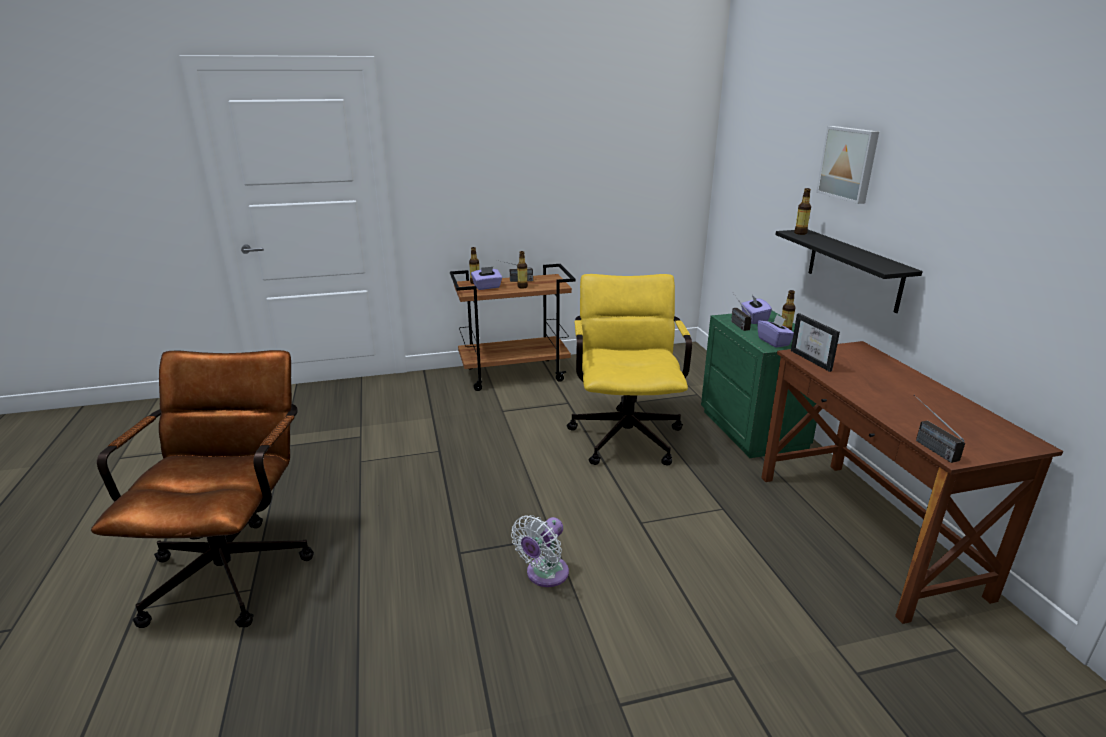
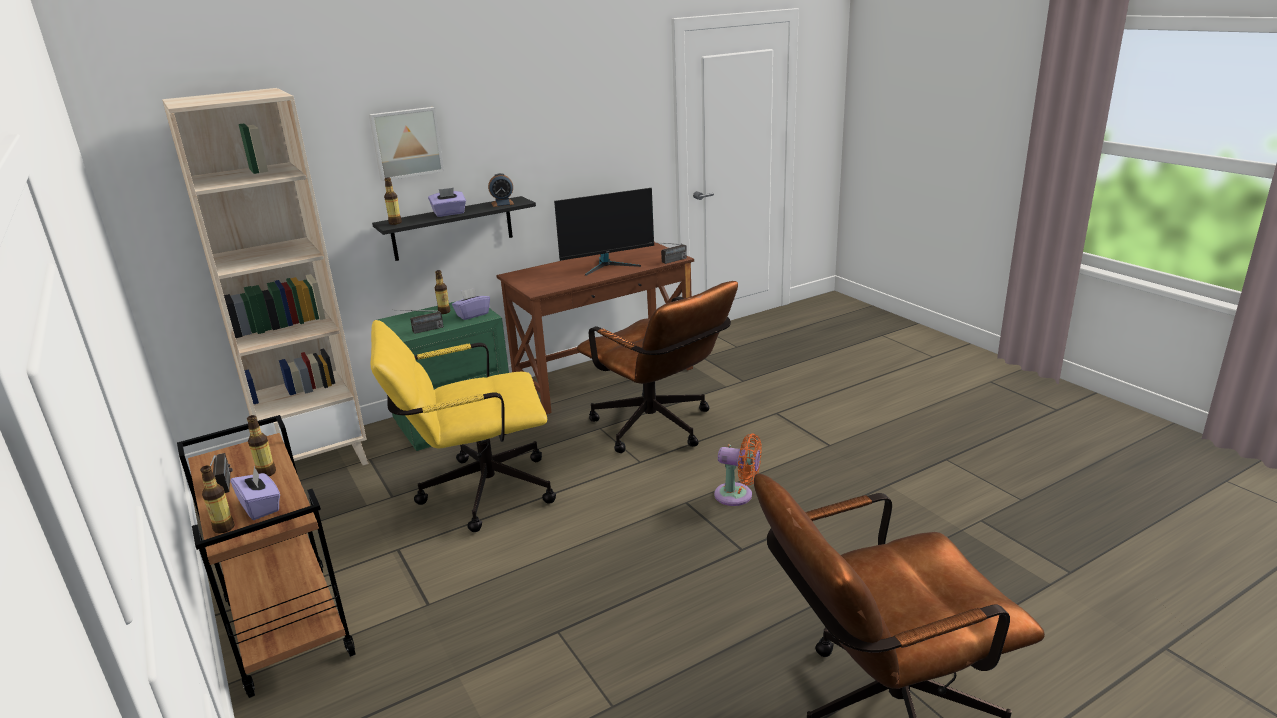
camera: 105 degrees left, 0 degrees up
(544, 575) = (737, 495): white fan -> orange fan
(701, 376) = (316, 461): none -> beige bookcase
(709, 550) = (659, 429): none -> brown office chair
(754, 319) = (408, 325): purple tissue box -> purple tissue box (449, 213)
(815, 360) = (547, 286): picture frame -> none
(877, 262) = (502, 203): none -> alarm clock
(902, 400) = (608, 265): none -> monitor

